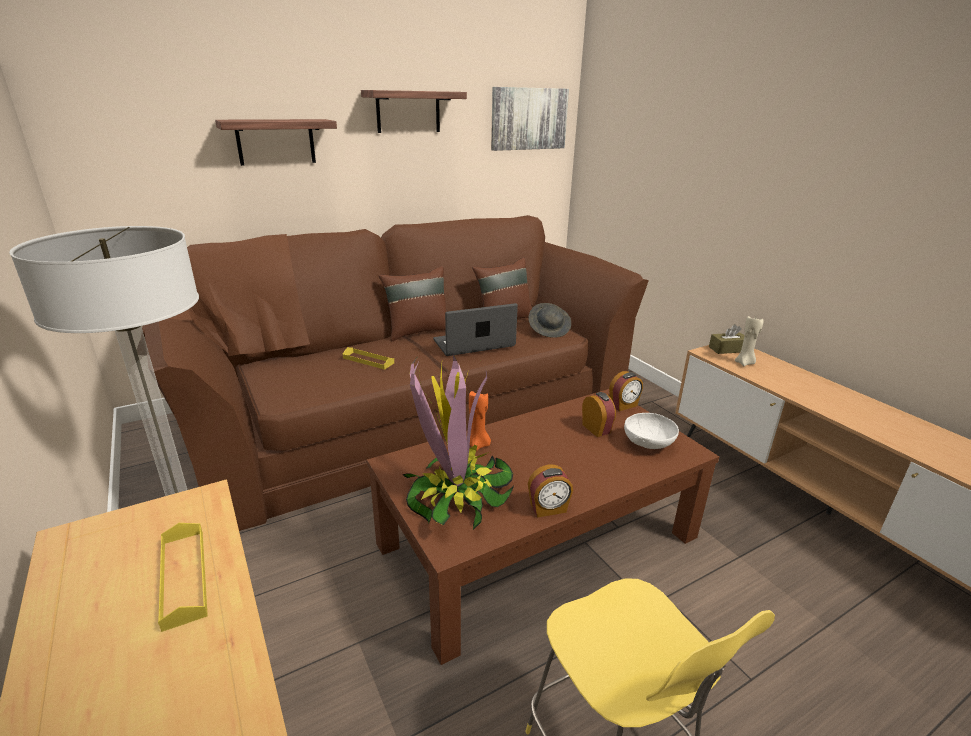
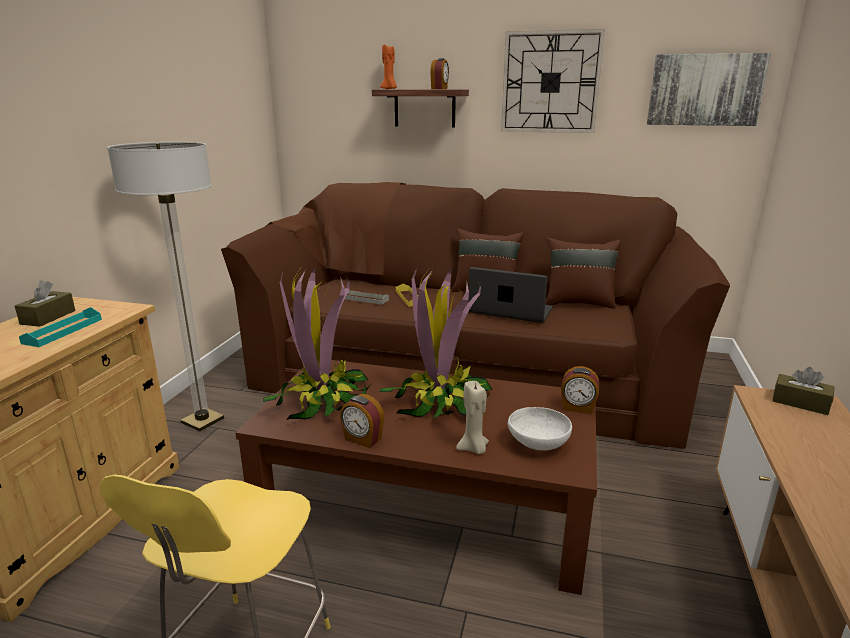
camera: 45 degrees right, 5 degrees down
(96, 575) = (48, 317): none -> brown tissue box
(184, 577) = (63, 331): yellow tray -> turquoise tray
(326, 377) = (364, 299): none -> grey tray
(408, 111) = (550, 82): shelf -> wall clock
(478, 445) = (394, 380): orange candle -> orange candle (389, 89)
(542, 445) = (440, 402): none -> potted plant
(549, 330) = (606, 322): grey hat -> none
(596, 428) = (511, 412): alarm clock -> alarm clock (439, 89)
(744, 363) = (793, 422): beige candle -> beige candle (473, 449)

